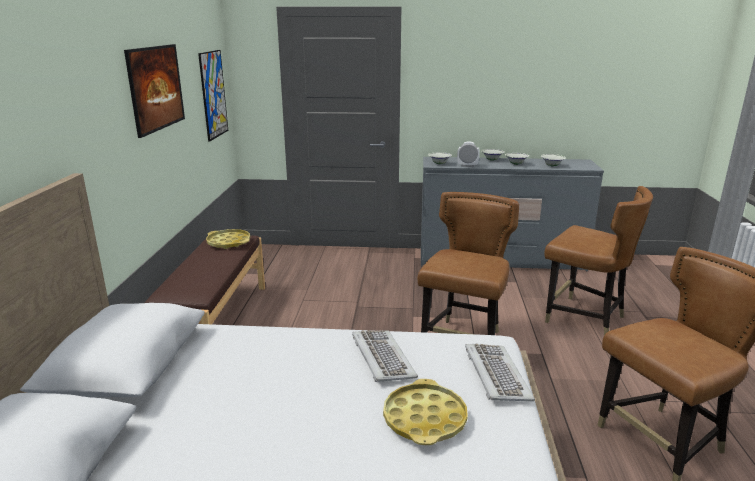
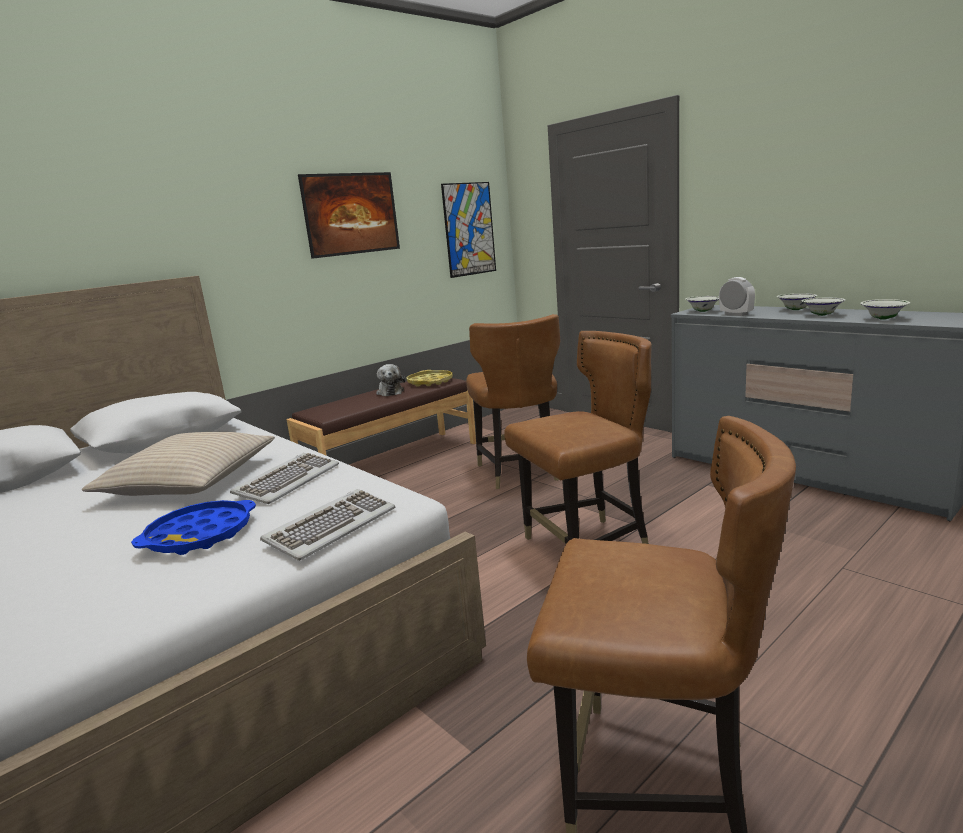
camera: 45 degrees right, 5 degrees down
(209, 259) = (390, 392): none -> plush toy
(292, 388) = (189, 481): none -> beige pillow
(425, 419) = (200, 535): yellow tray -> blue tray
(584, 318) = (823, 579): brown chair -> brown chair (519, 471)

